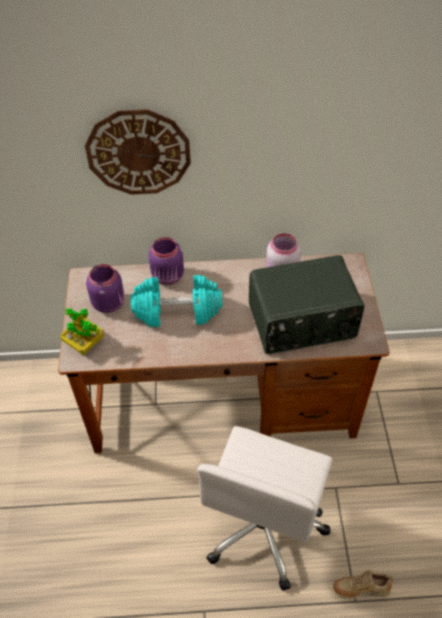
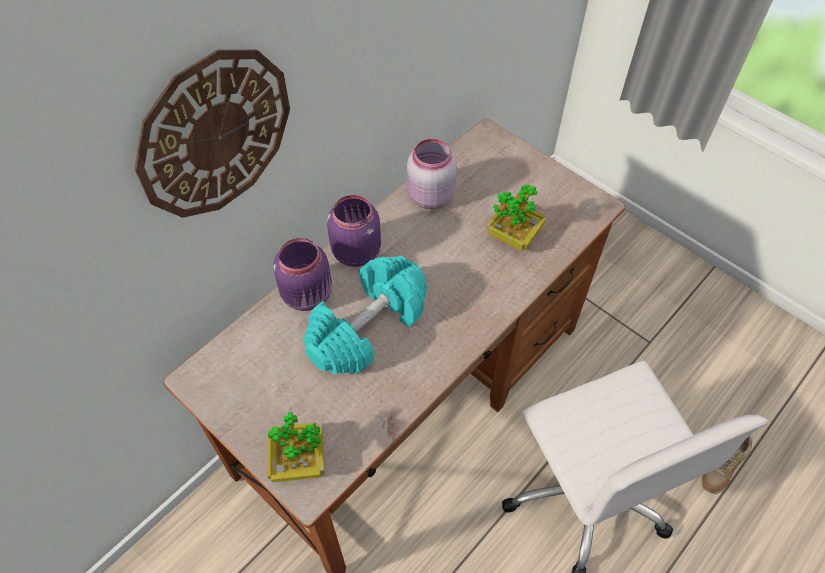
camera: 45 degrees left, 5 degrees up
(109, 303) = (270, 383): purple jar -> purple jar (356, 251)
(302, 322) = (513, 235): radio -> potted plant

